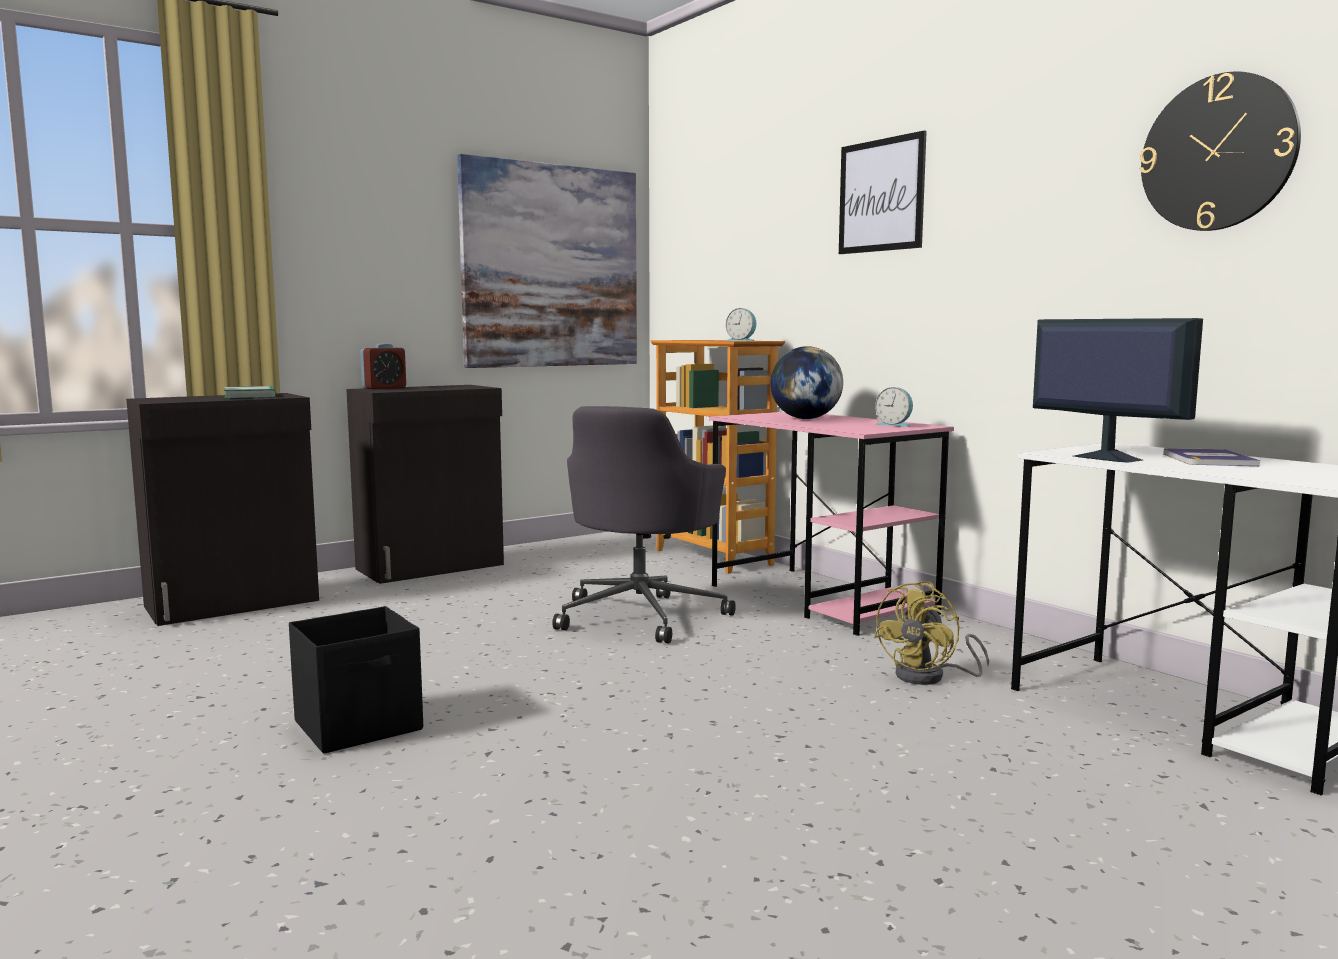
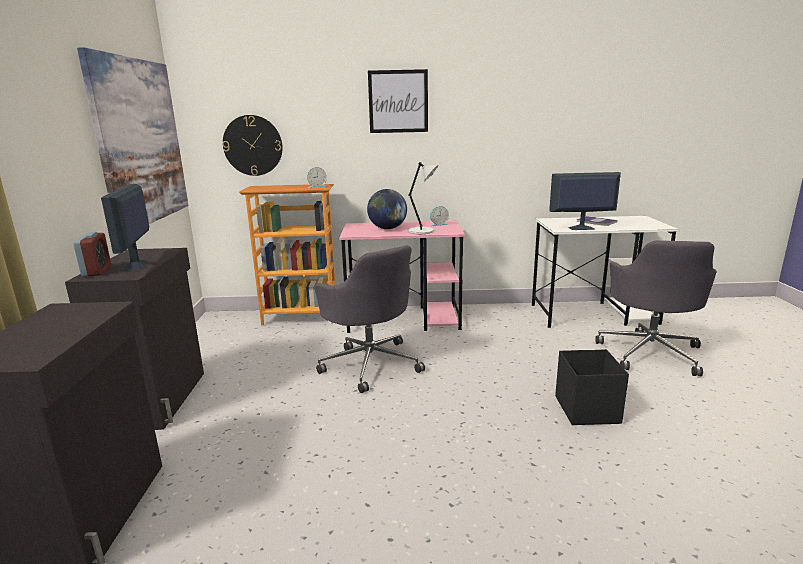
camera: 55 degrees left, 10 degrees up
(250, 396) = (61, 318): book -> none
(360, 726) = (459, 500): black storage box -> black storage box (587, 409)
(415, 389) = (135, 265): none -> monitor
(828, 425) = (422, 231): none -> grey table lamp
(930, 677) = (523, 335): yellow fan -> none
(1097, 797) = (650, 352): none -> grey office chair
(1217, 153) = (574, 100): wall clock -> wall clock (253, 145)

